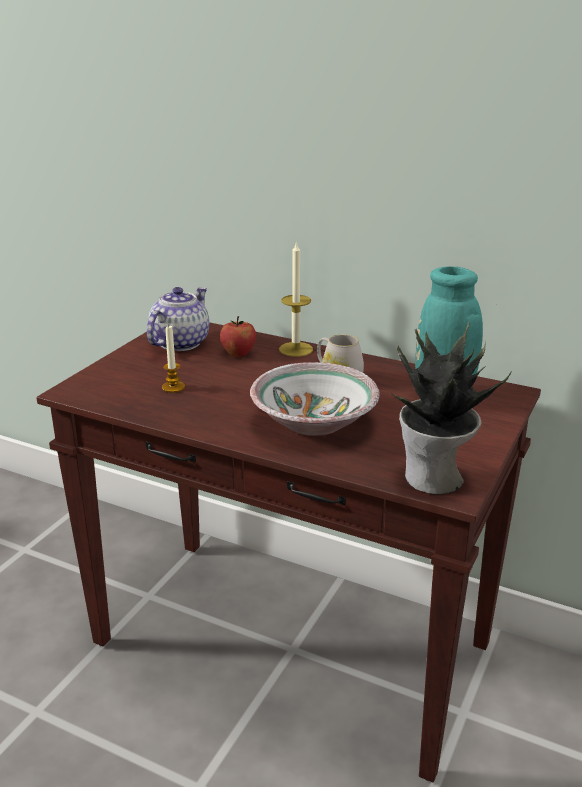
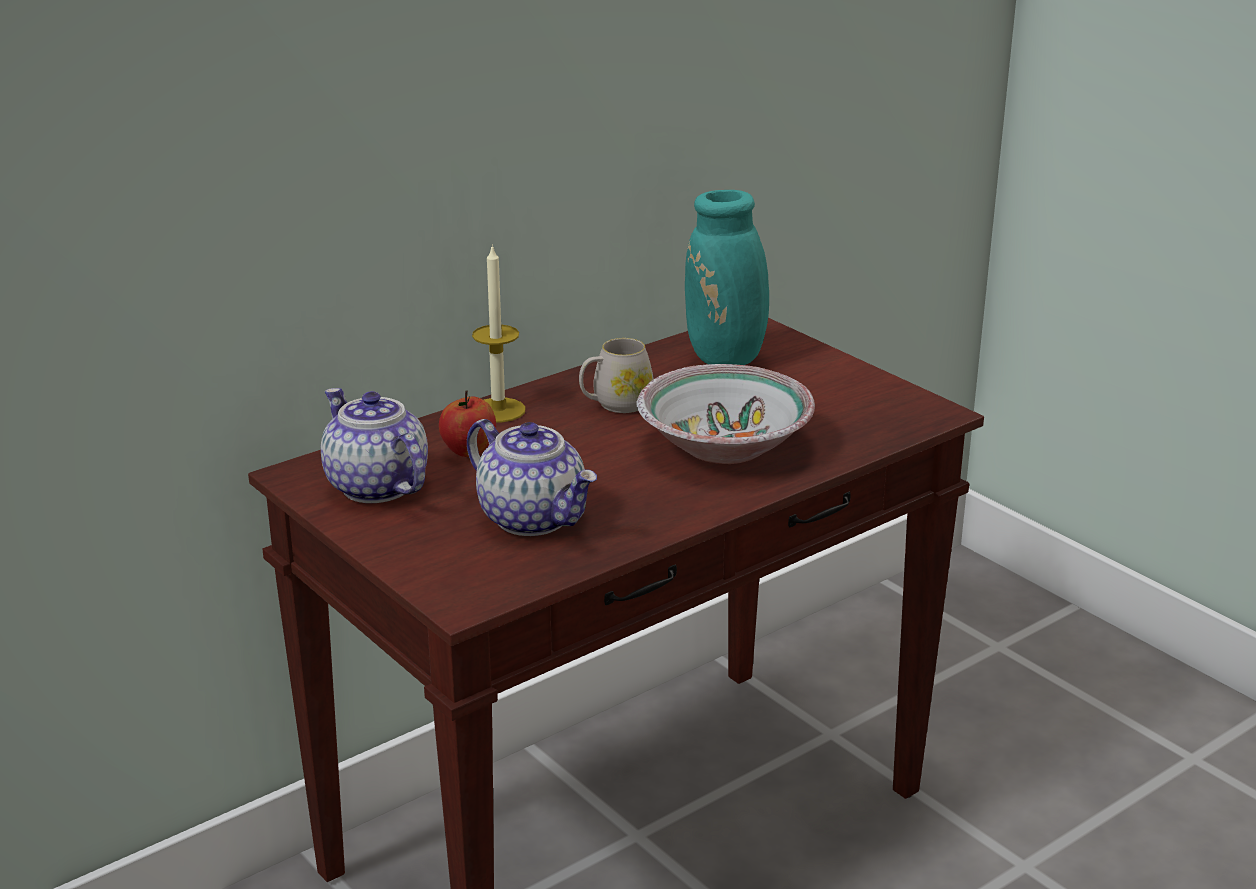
camera: 65 degrees left, 0 degrees up
(173, 387) = (534, 518): candle -> teapot
(434, 479) = (906, 415): potted plant -> none

